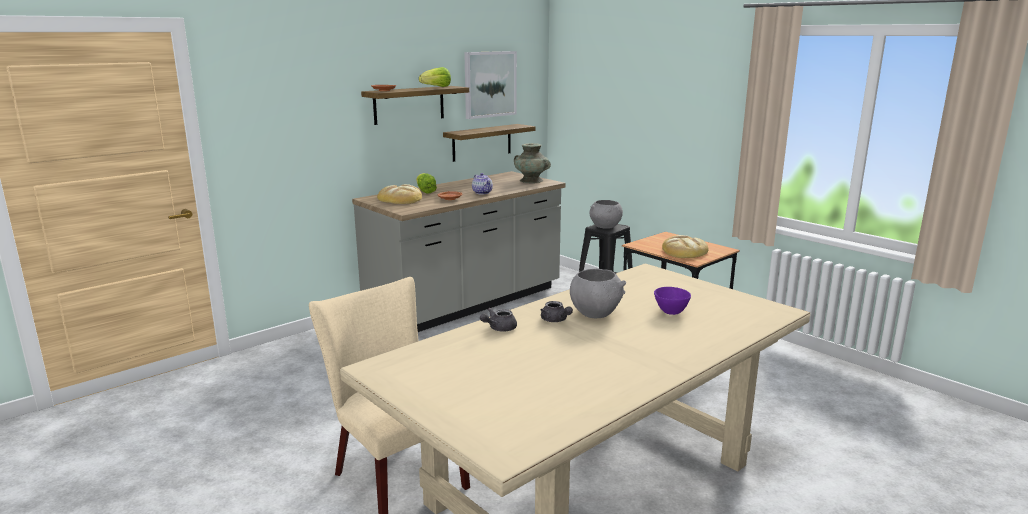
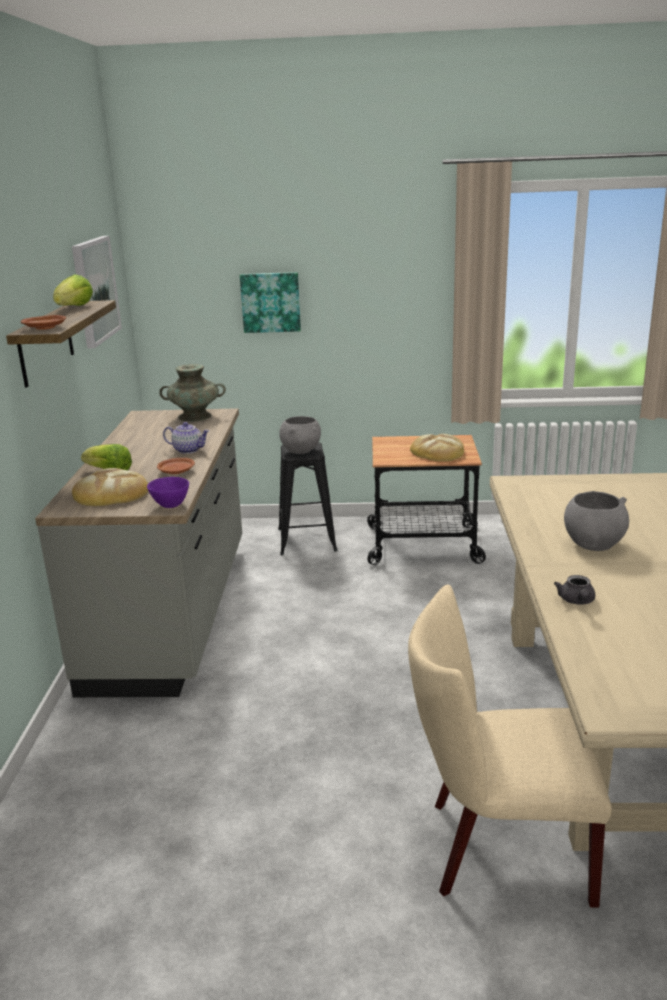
camera: 45 degrees left, 5 degrees up
(482, 142) = (102, 379): shelf -> none
(555, 320) = (589, 567): grey teapot -> none
(624, 112) = (271, 302): none -> picture
(670, 312) = (630, 515): purple bowl -> purple bowl (170, 505)

